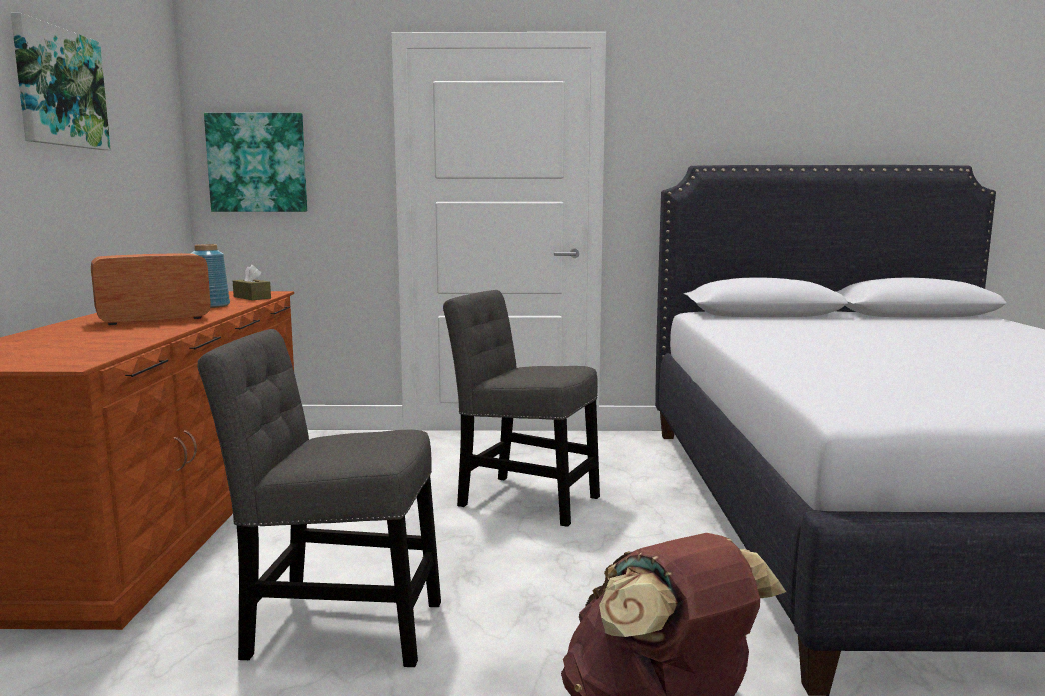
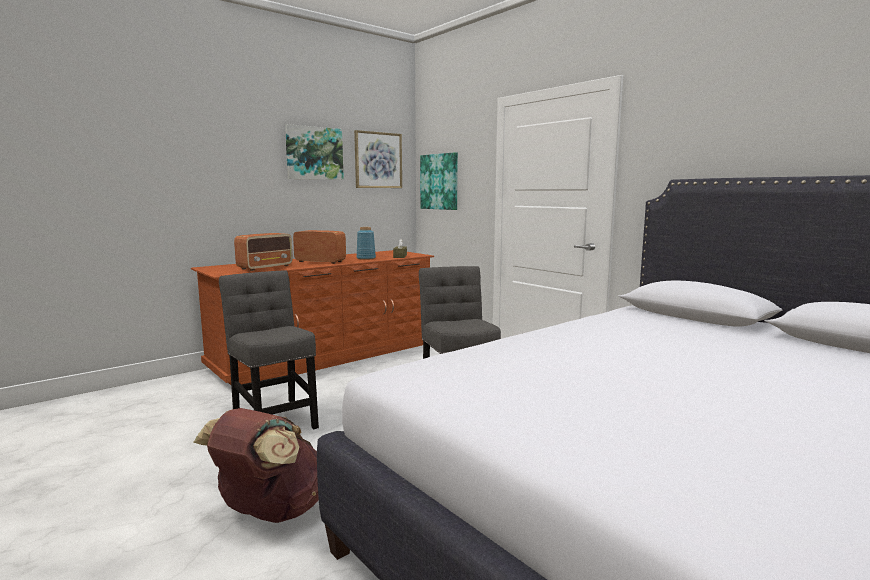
camera: 50 degrees right, 0 degrees up
(94, 341) = (266, 267): none -> radio
(143, 115) = (378, 160): none -> picture

